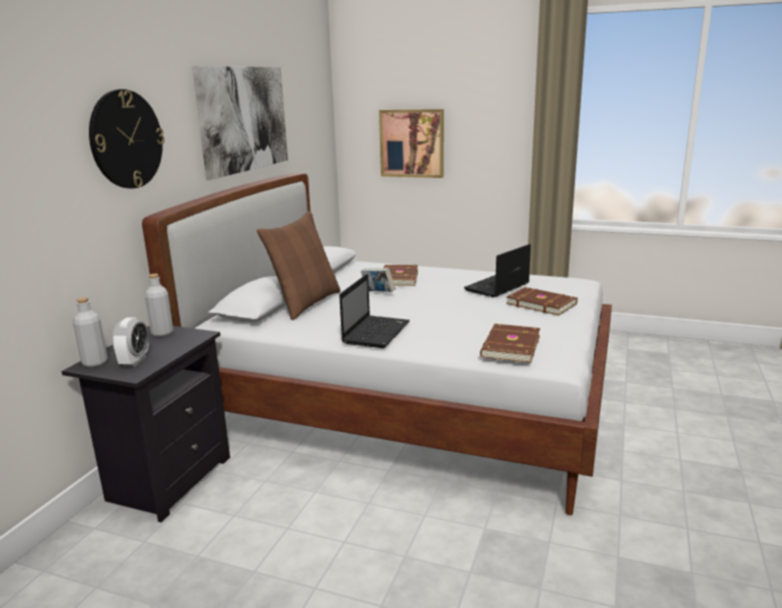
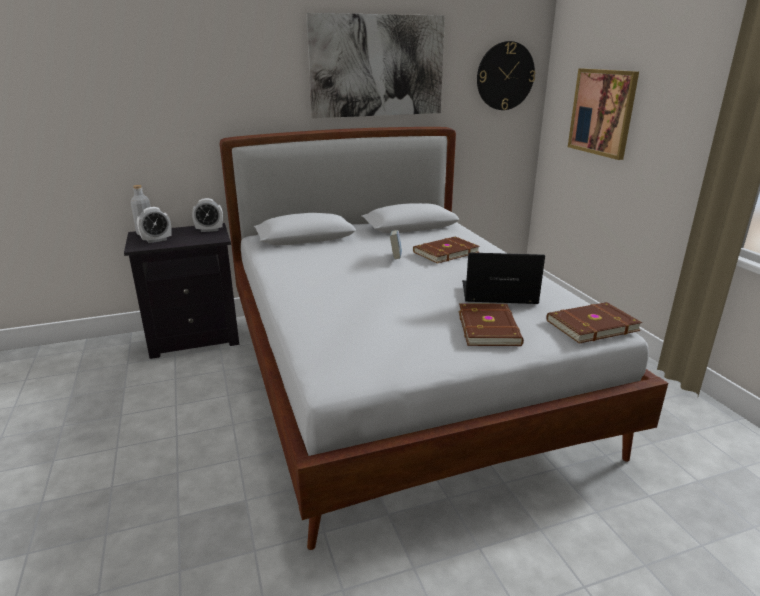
camera: 50 degrees right, 5 degrees up
(126, 139) = (215, 73): wall clock -> wall clock (505, 76)
(162, 333) = (209, 230): grey bottle -> alarm clock
(306, 303) = (333, 245): brown pillow -> none
(376, 332) = (303, 284): laptop -> none
(509, 346) = (333, 343): brown book -> brown book (590, 325)

